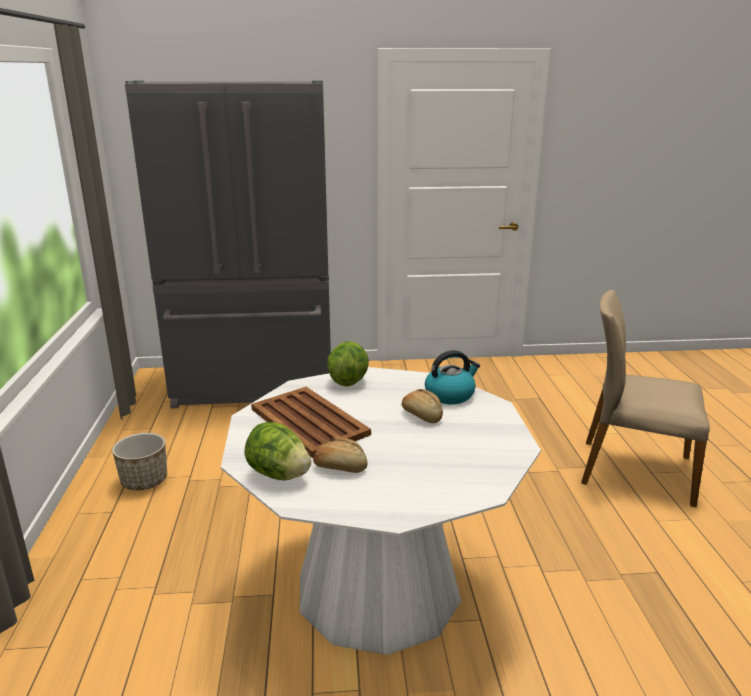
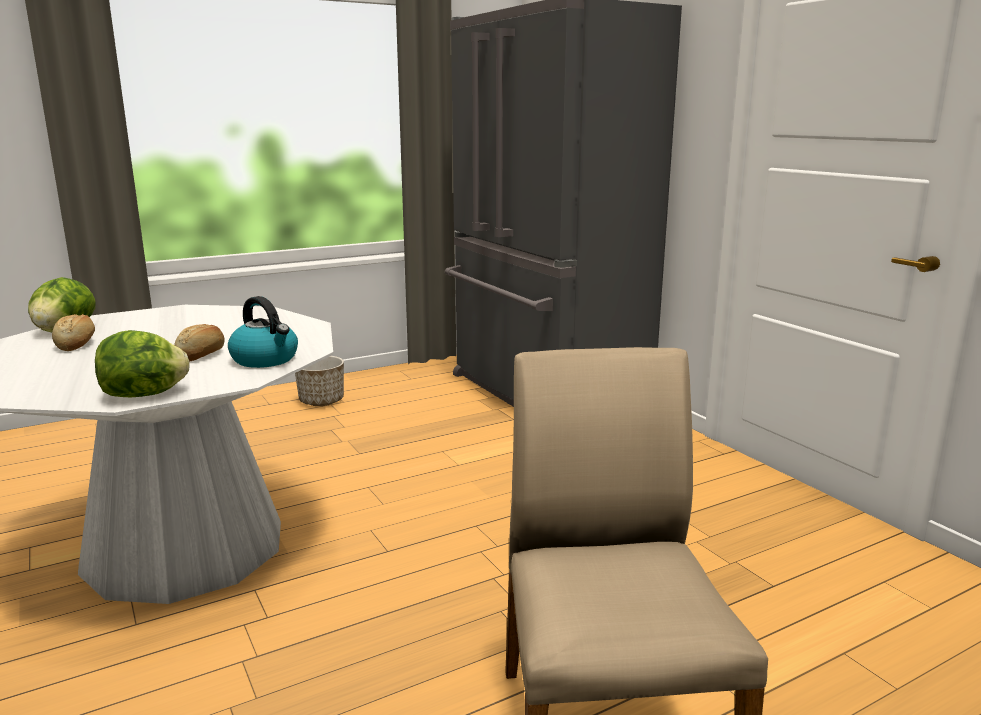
camera: 65 degrees right, 5 degrees down
(309, 422) = (174, 324): brown tray -> none
(348, 380) = (284, 322): lettuce -> lettuce (145, 395)

